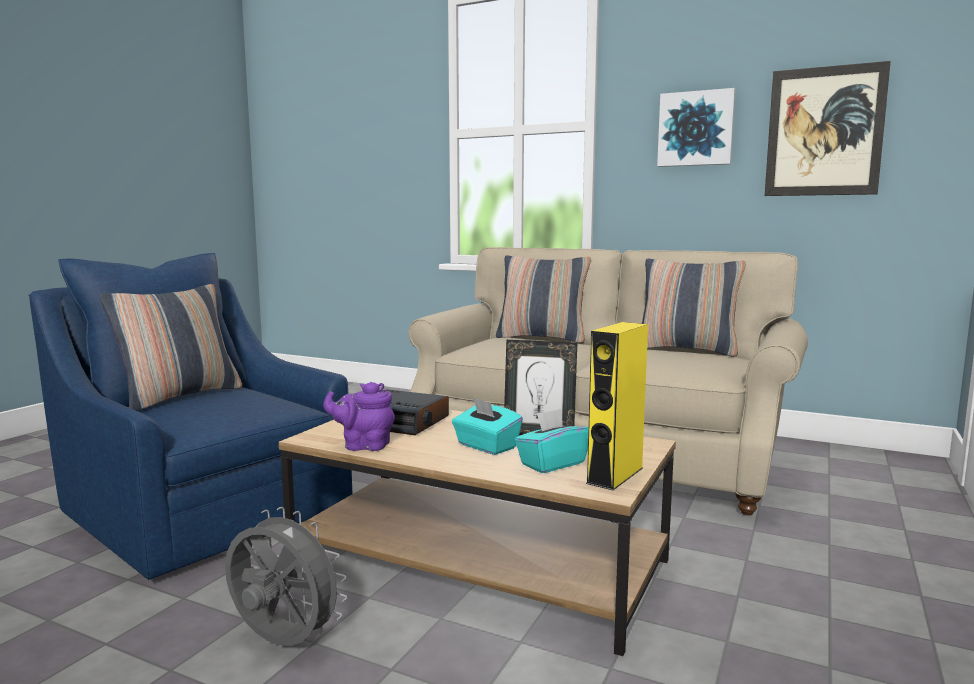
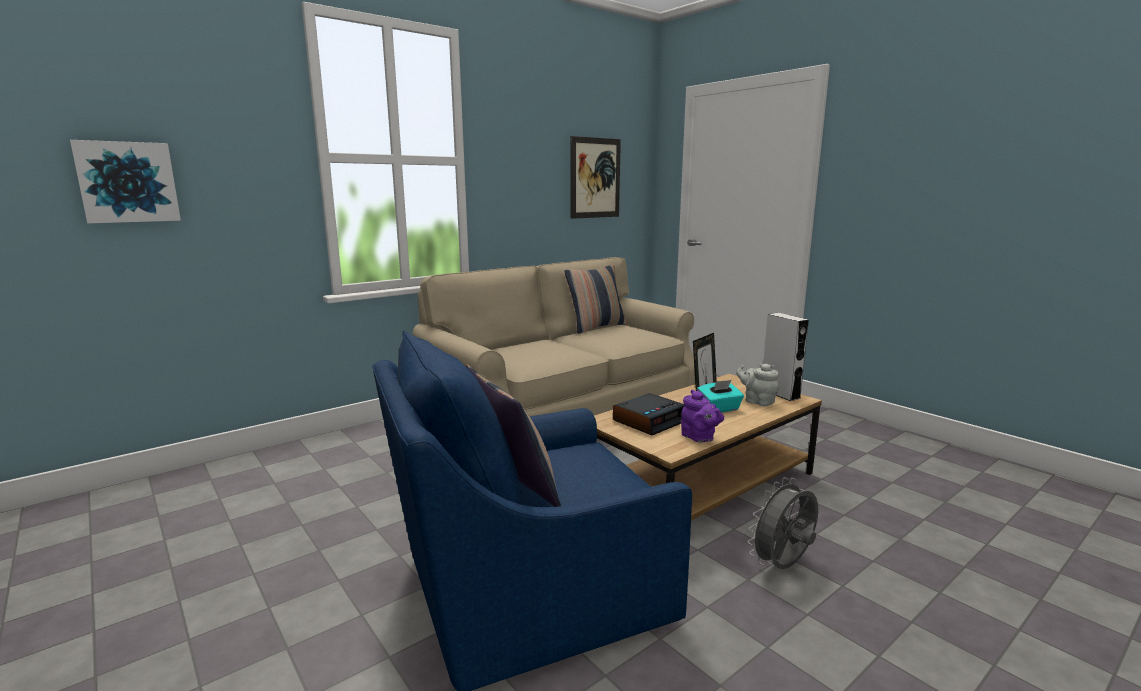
camera: 65 degrees left, 5 degrees up
(363, 445) = (699, 438): purple teapot -> purple teapot turned 60 degrees counterclockwise
(542, 338) = (510, 344): pillow -> none
(552, 463) = (757, 401): turquoise tissue box -> grey teapot
(615, 475) = (780, 394): yellow speaker -> grey speaker
(696, 129) = (531, 170): picture -> picture (127, 182)

